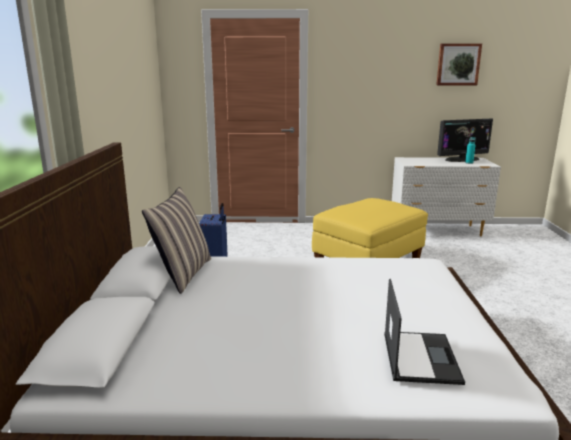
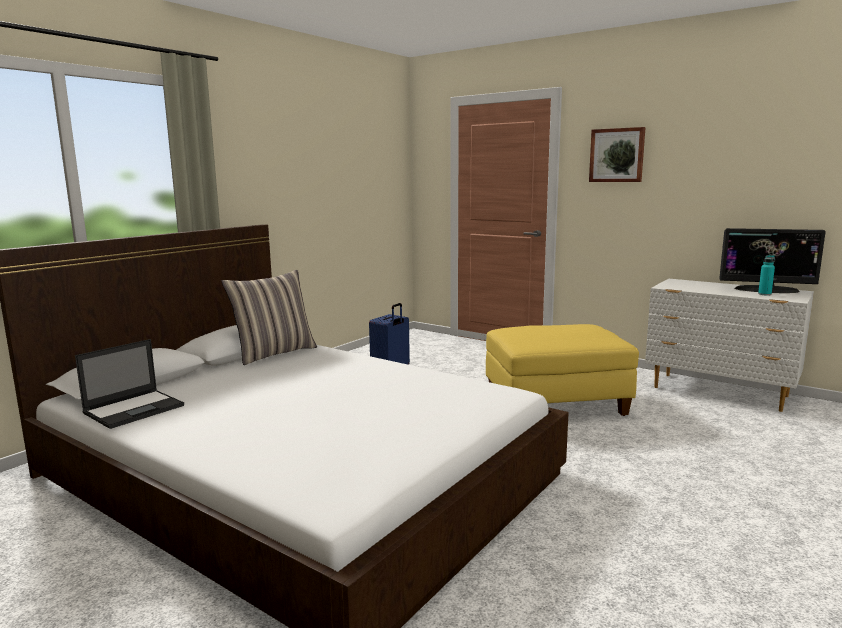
camera: 35 degrees right, 5 degrees down
(420, 356) = (312, 453): laptop -> laptop (135, 409)
(458, 64) = (769, 148): picture -> picture (617, 155)

